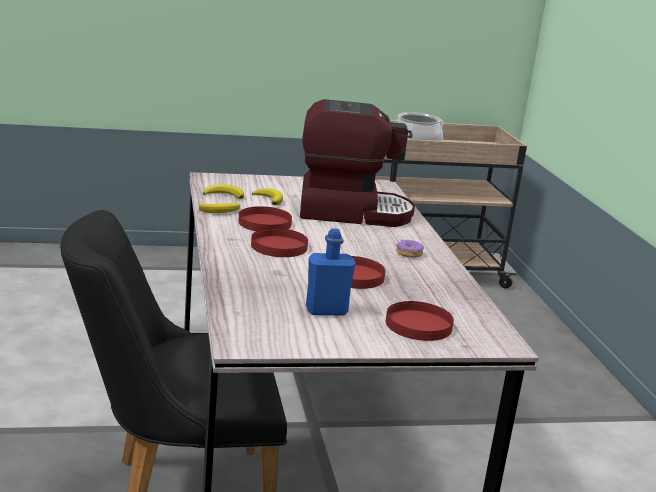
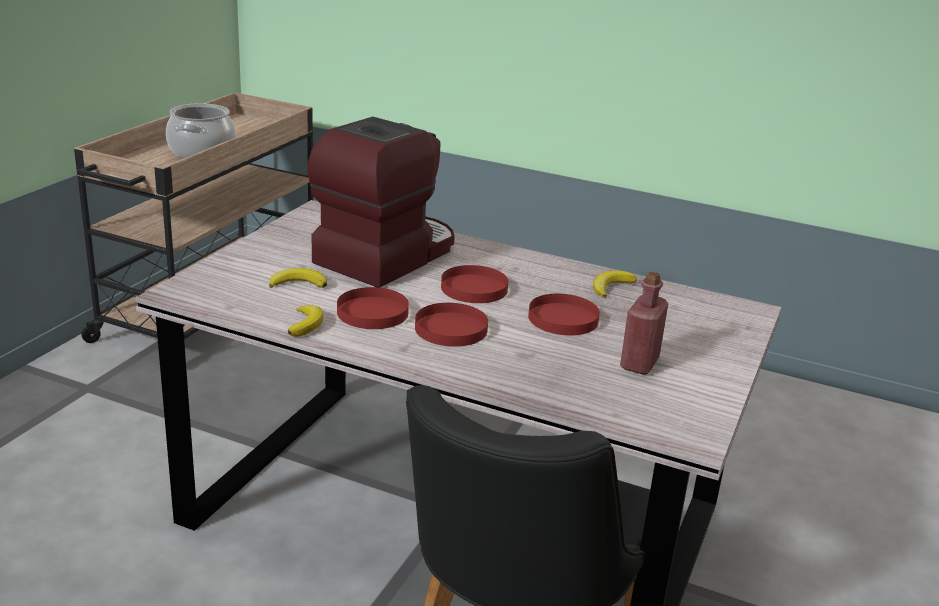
camera: 55 degrees left, 5 degrees up
(224, 195) = (252, 304): banana -> banana (611, 287)
(326, 310) = (639, 363): blue bottle -> red bottle
(409, 253) = (526, 271): donut -> none
(419, 324) = (695, 331): red plate -> red plate (474, 288)

